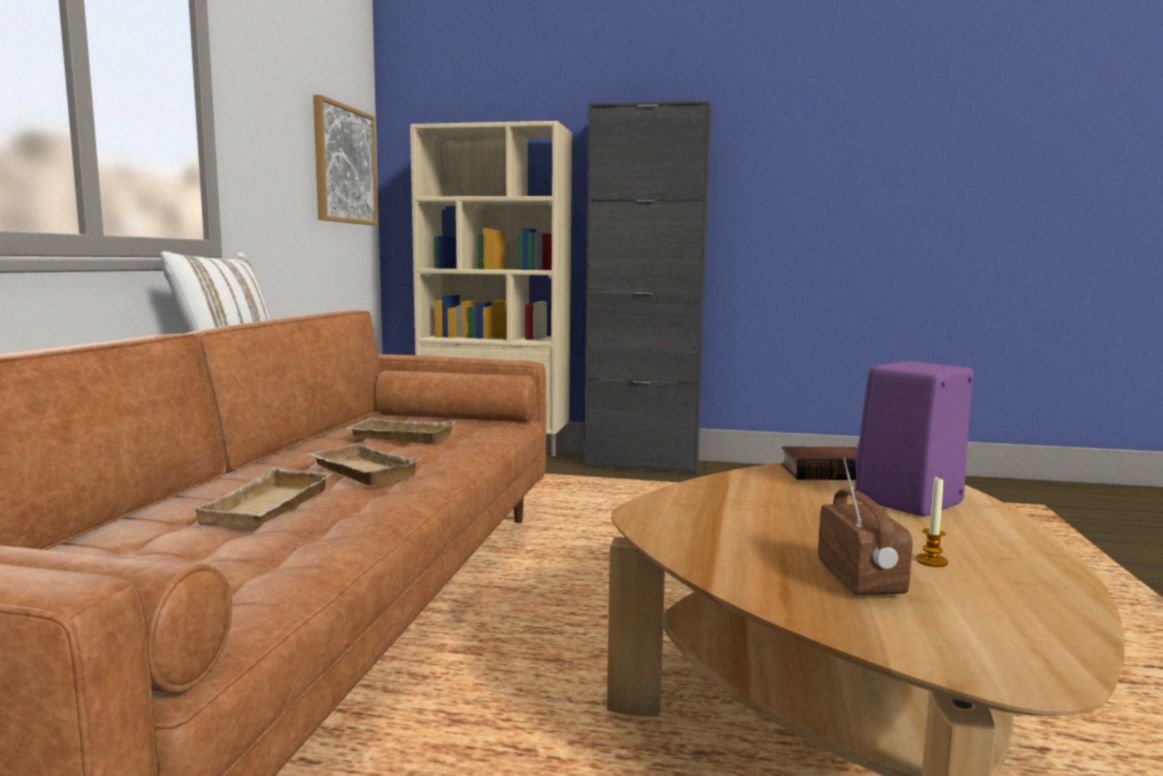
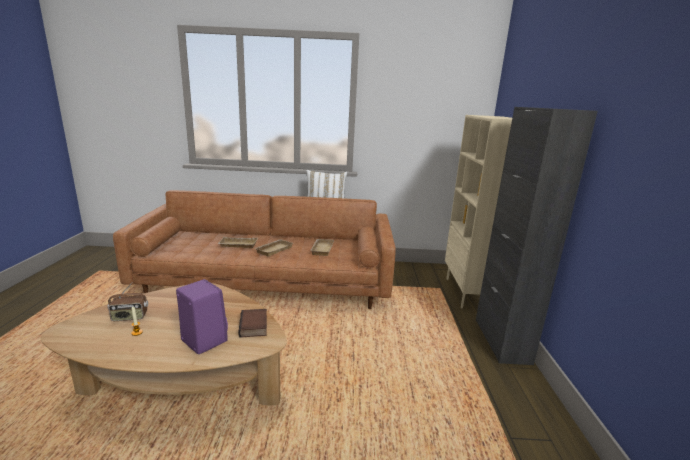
camera: 80 degrees right, 10 degrees up
(344, 165) = (452, 132): picture -> none

